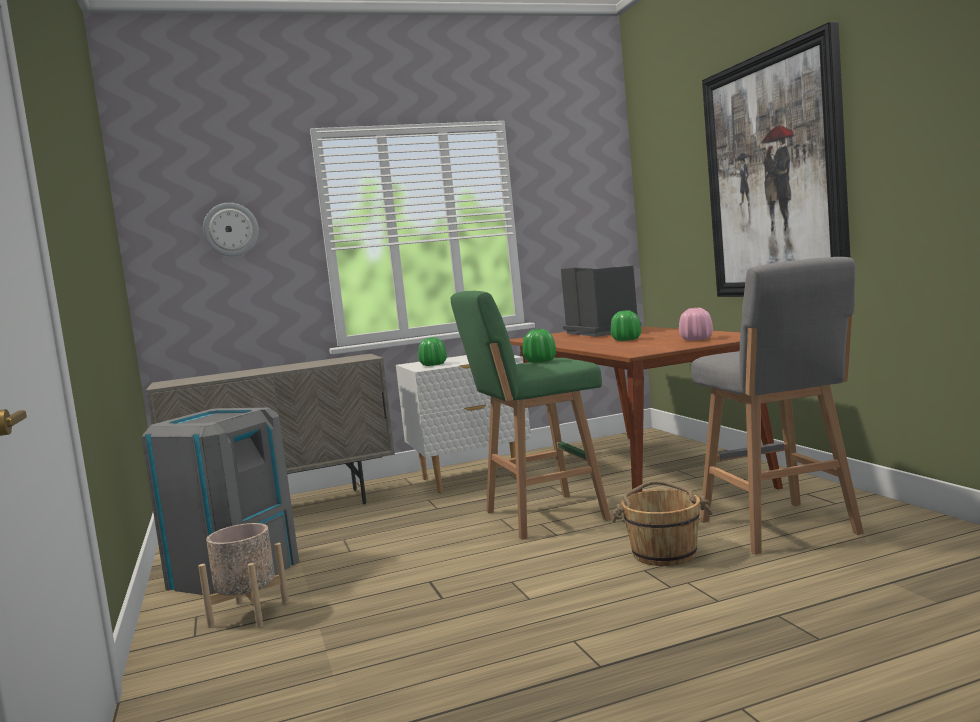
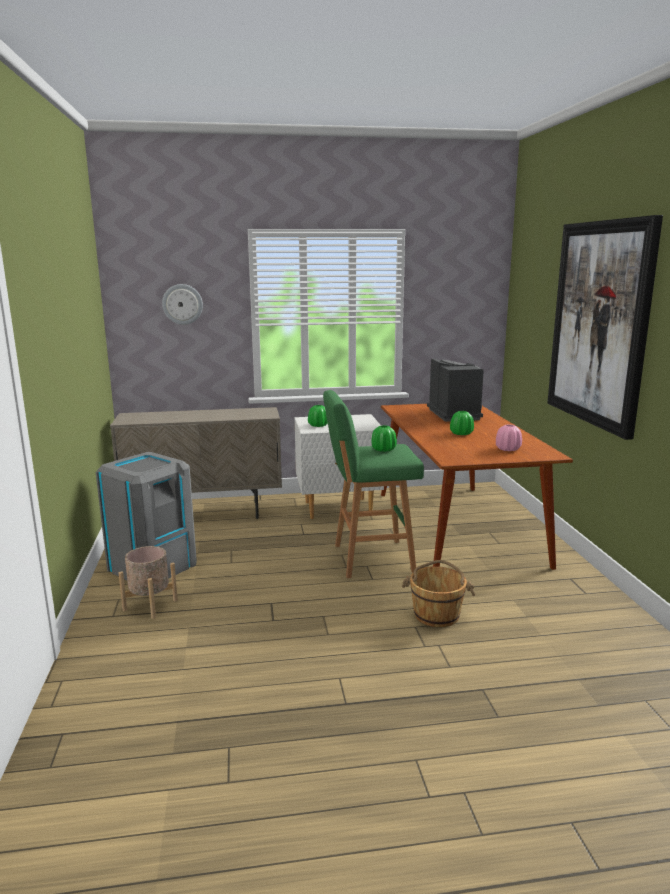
camera: 10 degrees right, 10 degrees up
(781, 529) = (530, 610): grey stool -> none

